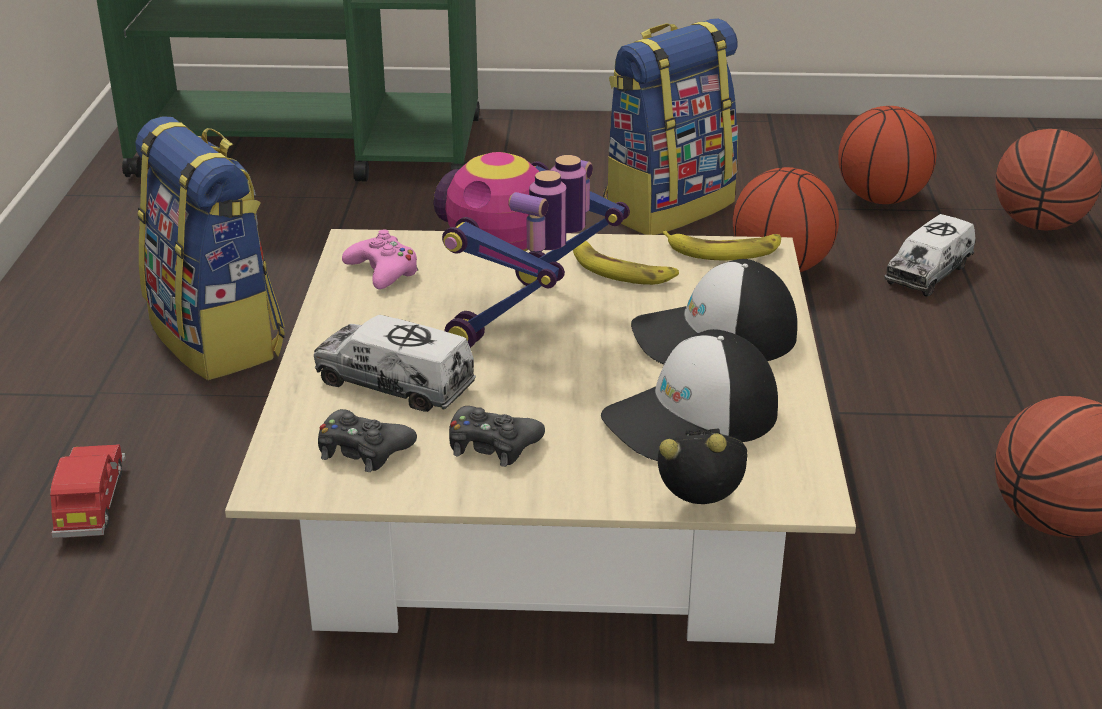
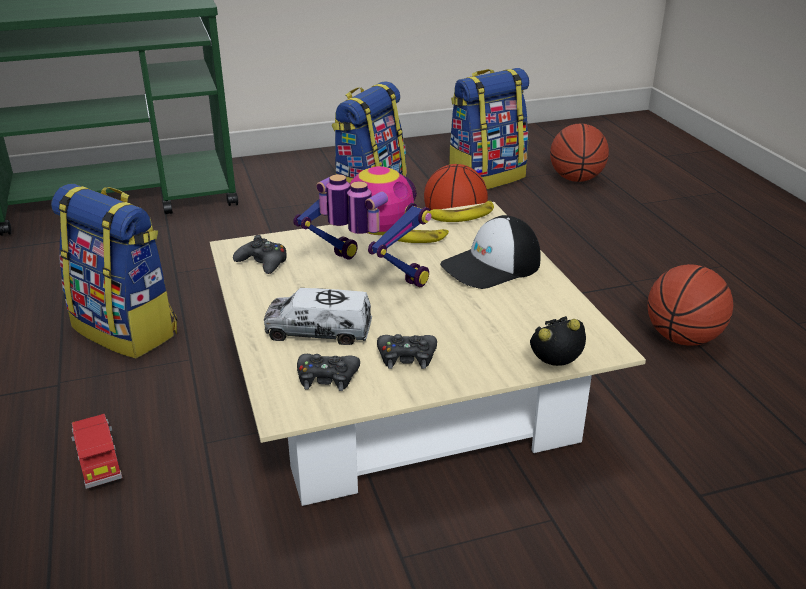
camera: 20 degrees left, 0 degrees up
(383, 271) = (263, 262): pink game controller -> black game controller
(521, 318) = (370, 276): toy robot -> toy robot turned 120 degrees clockwise
(691, 419) = (513, 316): cap -> none
(880, 199) = (485, 178): basketball -> backpack
(928, 272) = (535, 214): toy truck -> none

